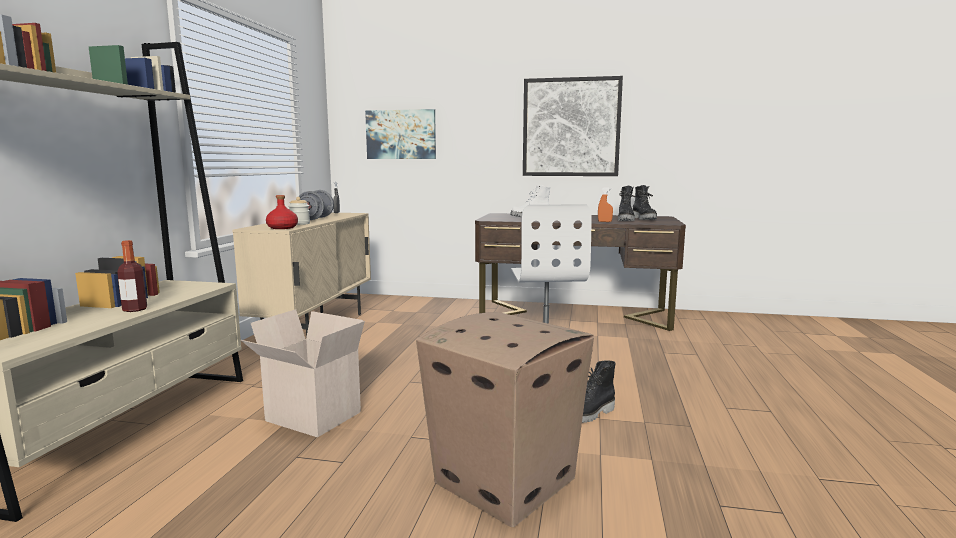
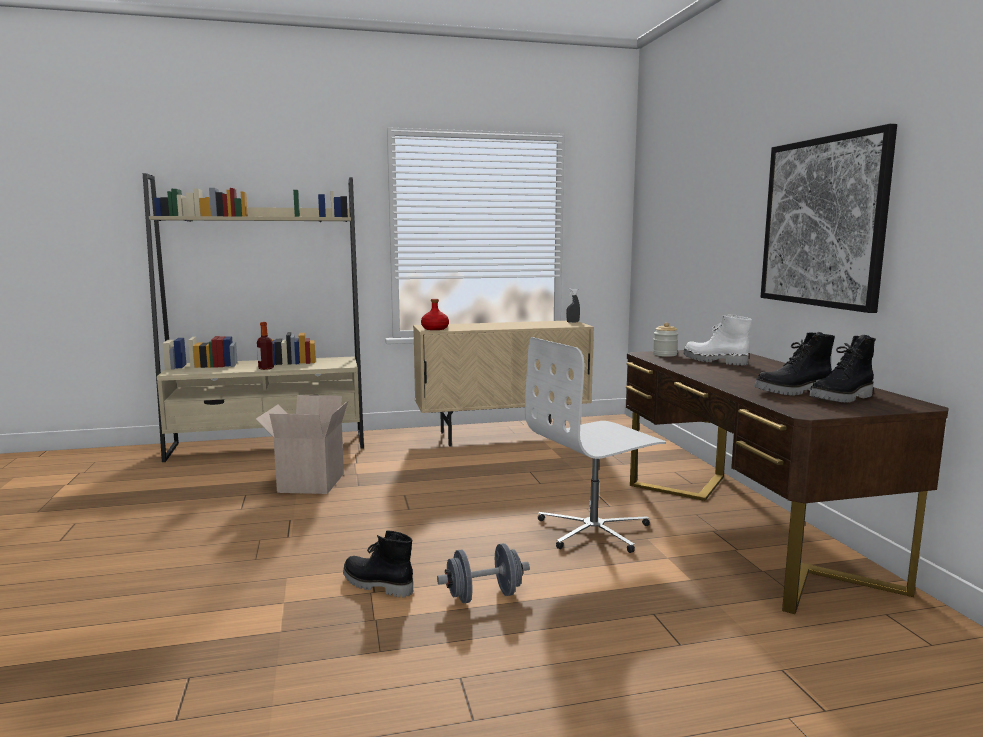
camera: 65 degrees right, 0 degrees up
(299, 224) = (468, 327): jar -> jar (664, 354)
(316, 218) = (514, 325): grey dumbbell -> grey dumbbell (484, 596)
(401, 134) = (673, 233): picture -> none
(503, 480) = (223, 566): cardboard box -> none
(604, 221) = (738, 386): orange spray bottle -> none

